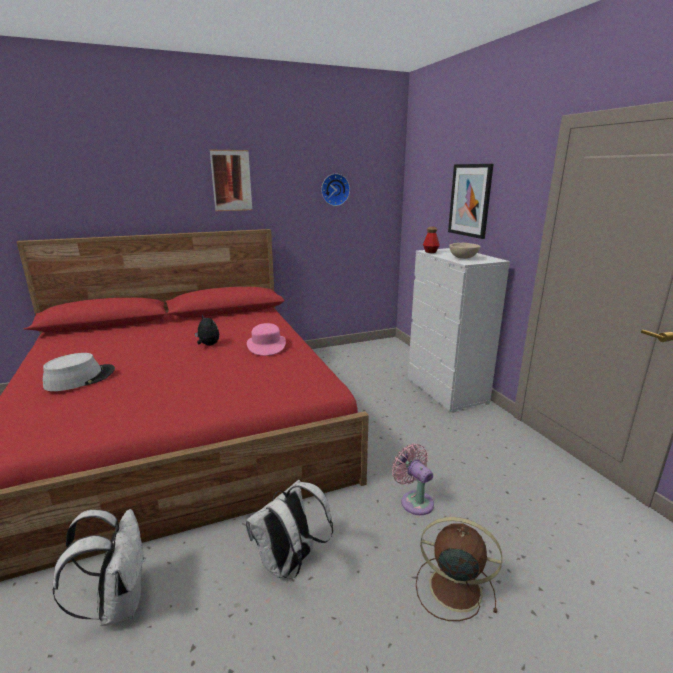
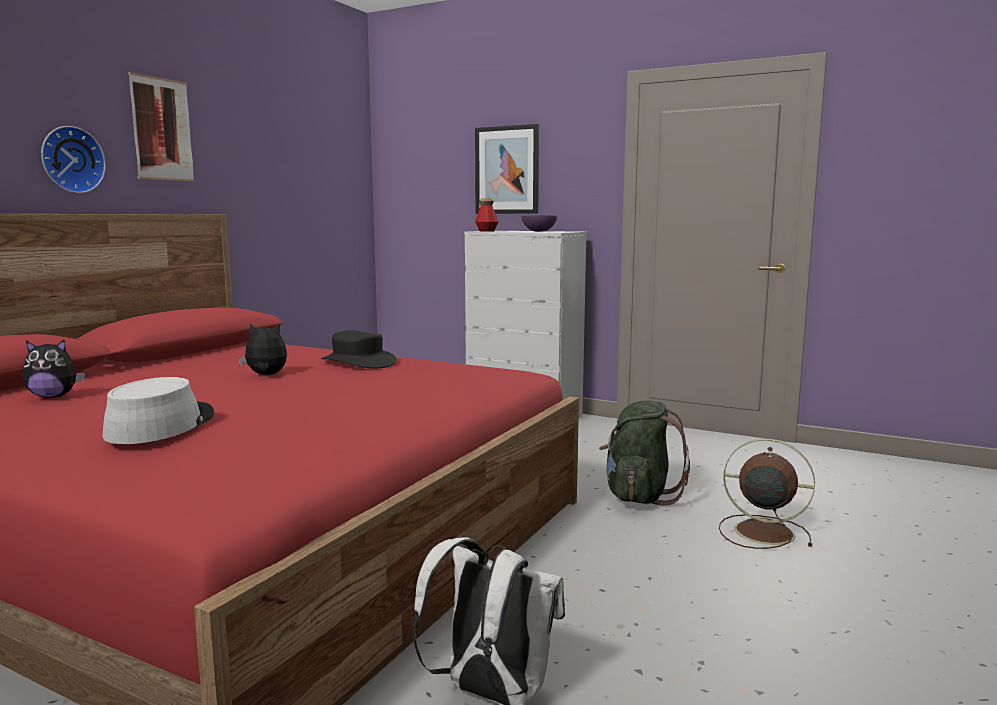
camera: 40 degrees left, 10 degrees down
(113, 338) = (54, 397): none -> plush toy
(266, 345) = (358, 362): pink hat -> black hat
(289, 564) = (613, 579): white backpack -> none
(334, 189) = (298, 160): wall clock -> wall clock (71, 160)
(414, 501) = (639, 496): pink fan -> green backpack
(452, 587) = (761, 532): brown fan -> brown fan turned 45 degrees clockwise
(463, 258) = (538, 231): beige bowl -> purple bowl

